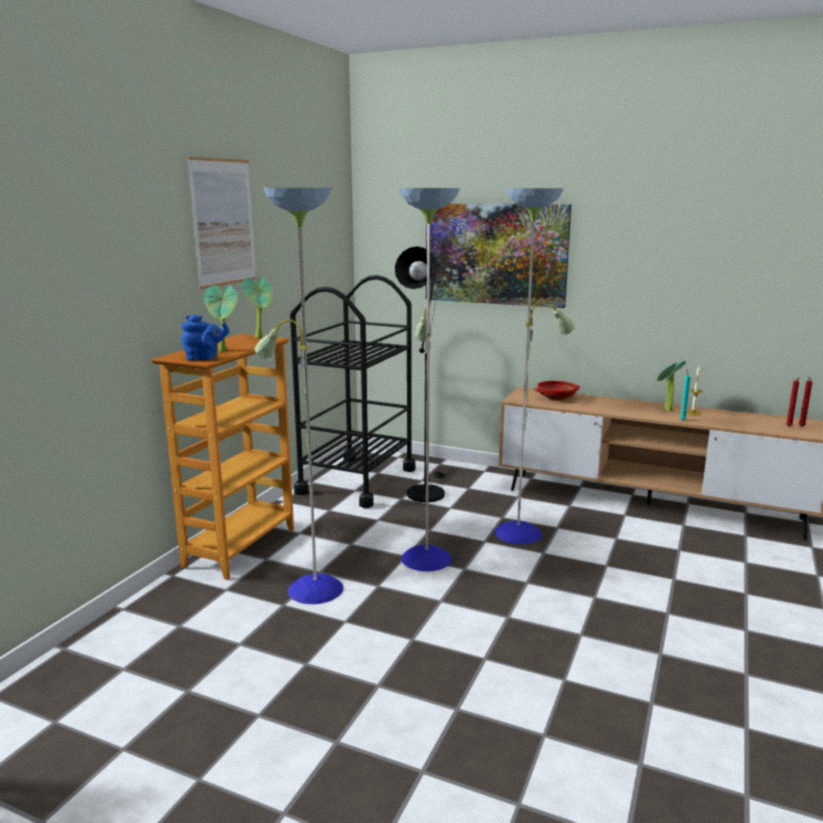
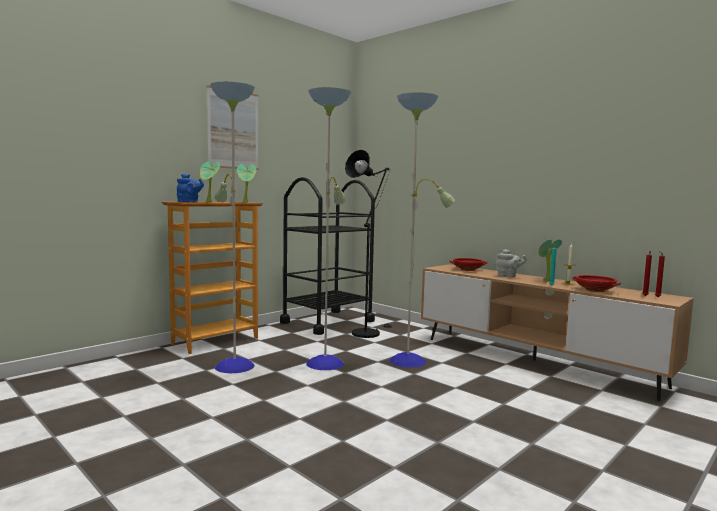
camera: 20 degrees right, 10 degrees down
(495, 254) = (436, 165): picture -> none
(617, 406) = (508, 276): none -> grey teapot
(732, 422) = (594, 290): none -> red bowl

